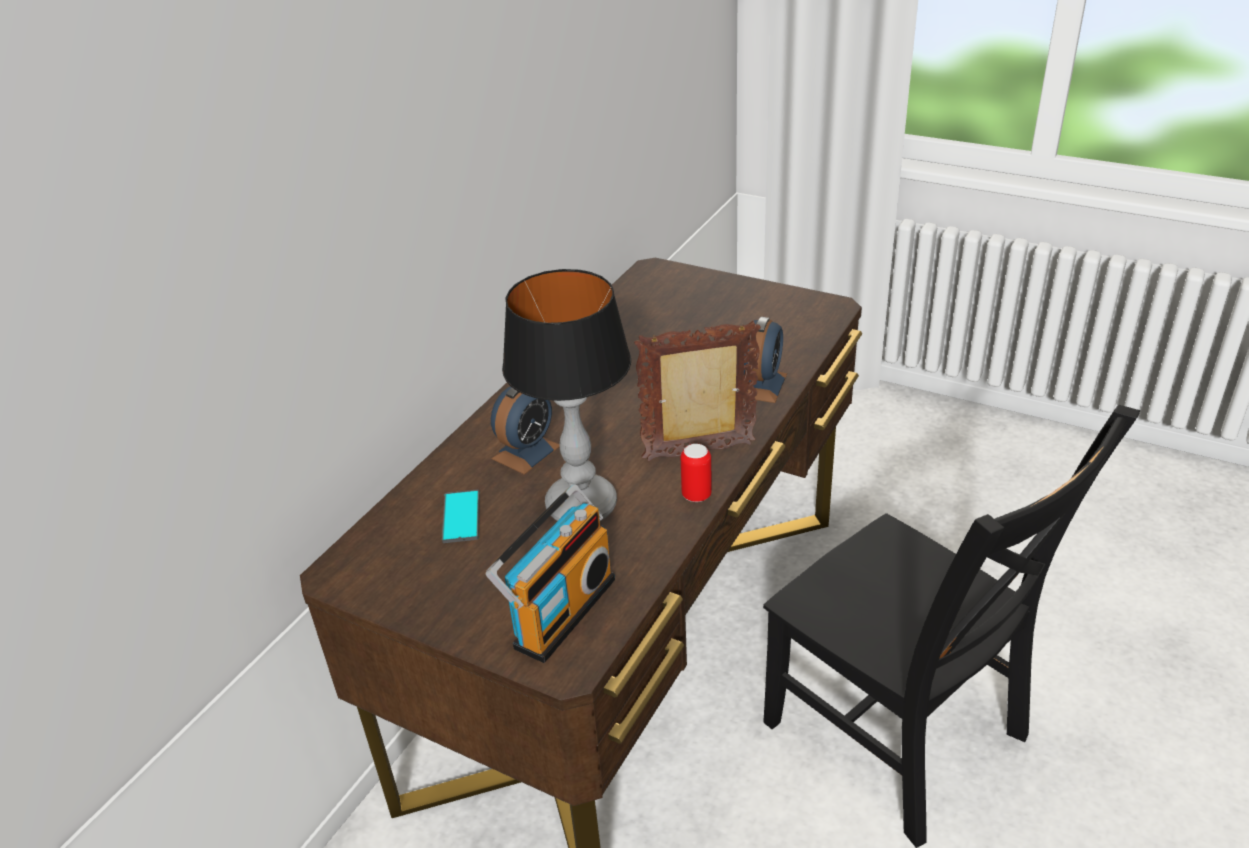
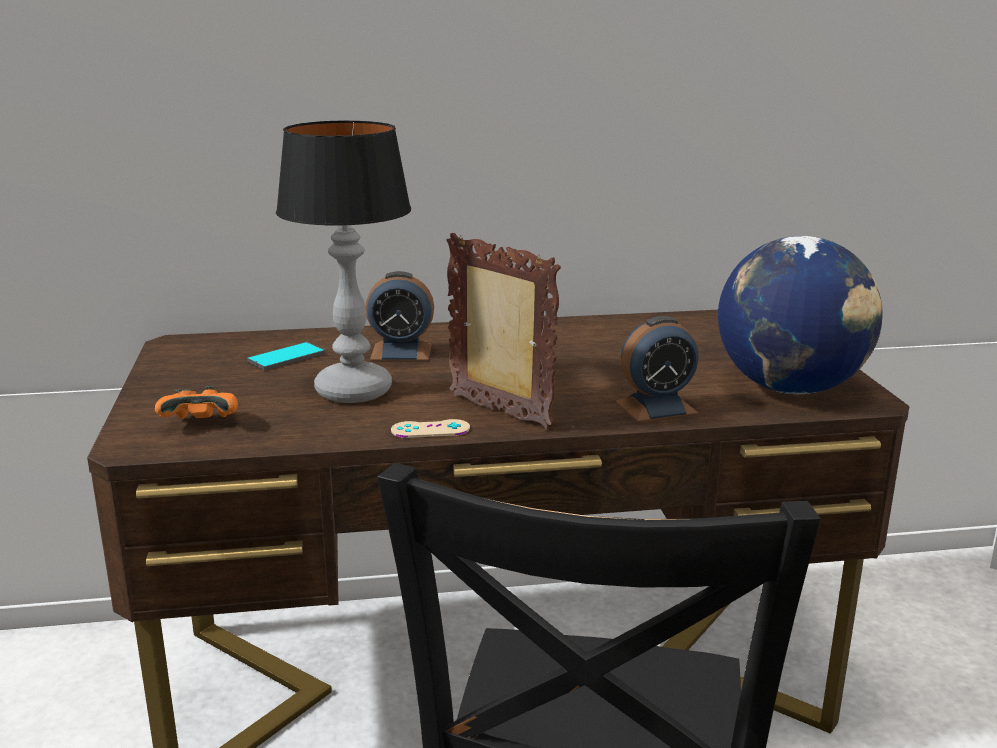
camera: 50 degrees right, 15 degrees down
(560, 611) = (202, 423): radio -> orange game controller
(696, 495) = (430, 429): can -> beige game controller
(785, 322) = (790, 388): none -> globe

